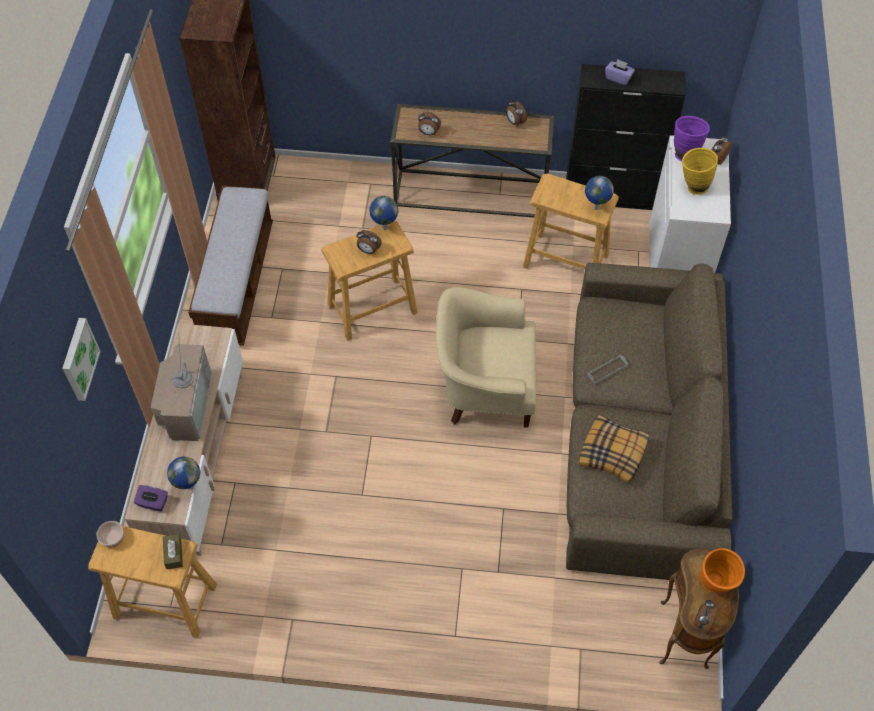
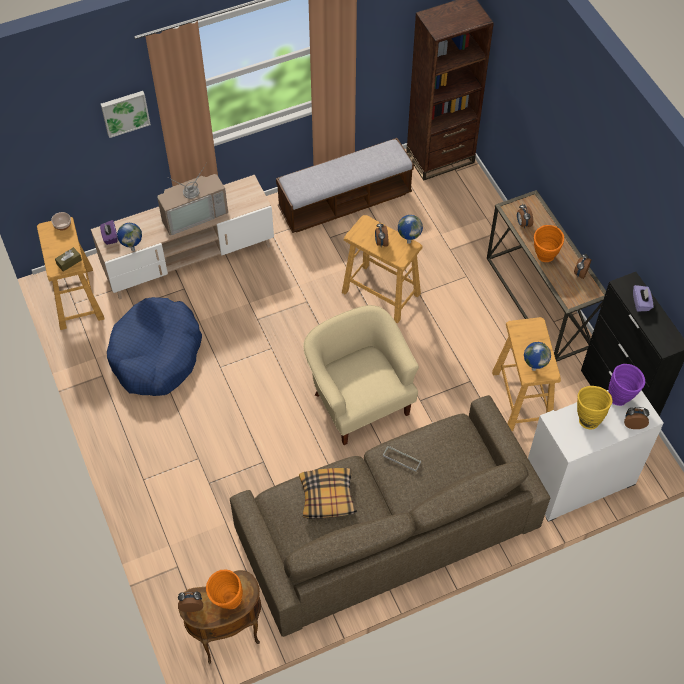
camera: 60 degrees right, 0 degrees up
(303, 550) = (156, 355): none -> blue dog bed
(480, 138) = (544, 258): none -> orange vase

